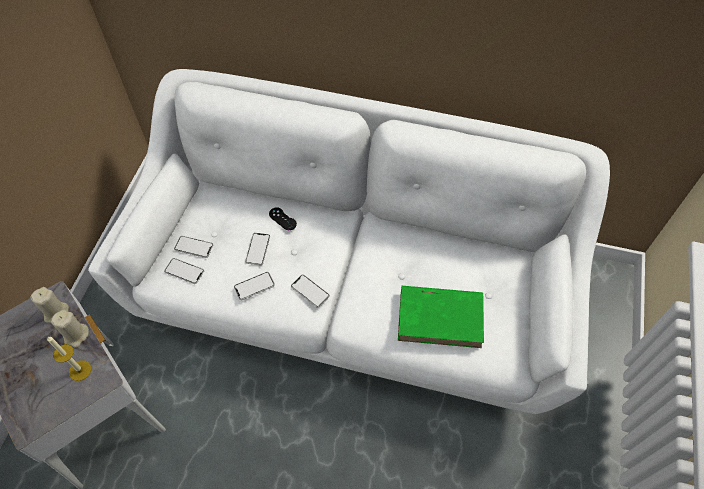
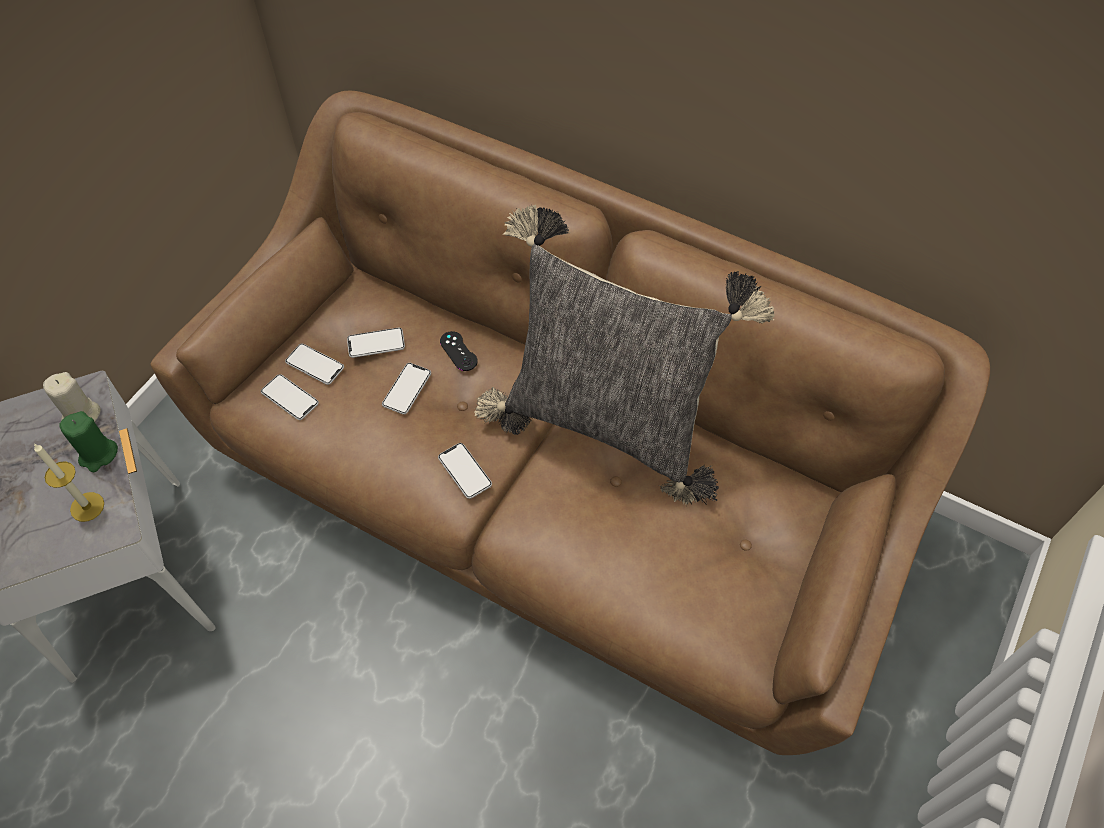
camera: 15 degrees right, 0 degrees up
(76, 335) = (98, 454): beige candle -> green candle
(254, 286) = (384, 444): phone -> phone (376, 343)
(352, 292) = (552, 491): white sofa -> brown sofa
(389, 247) = (609, 431): none -> pillow
(441, 318) = (655, 561): green book -> none

